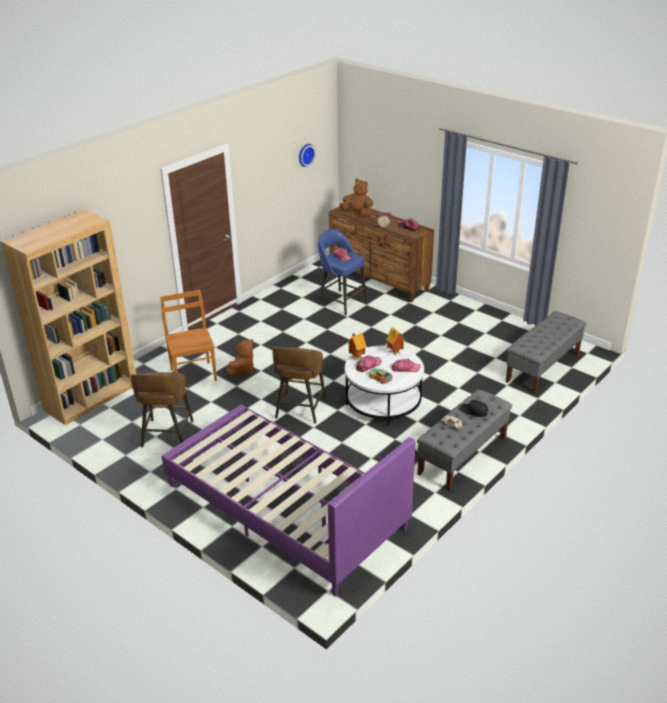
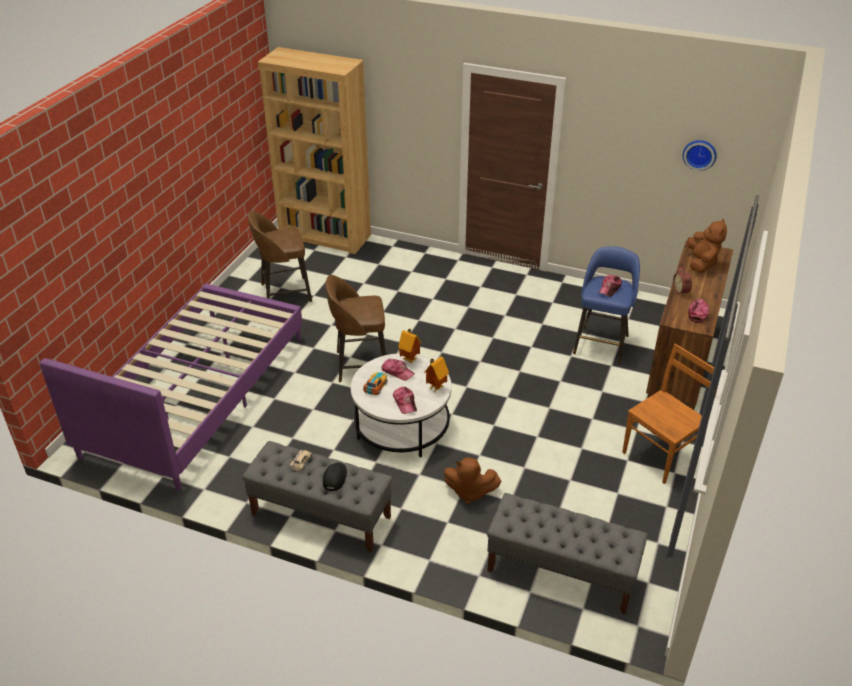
camera: 70 degrees right, 5 degrees up
(193, 374) = (389, 279): brown chair -> brown chair (660, 456)
(242, 370) = (412, 308): brown plush toy -> brown plush toy (469, 492)

